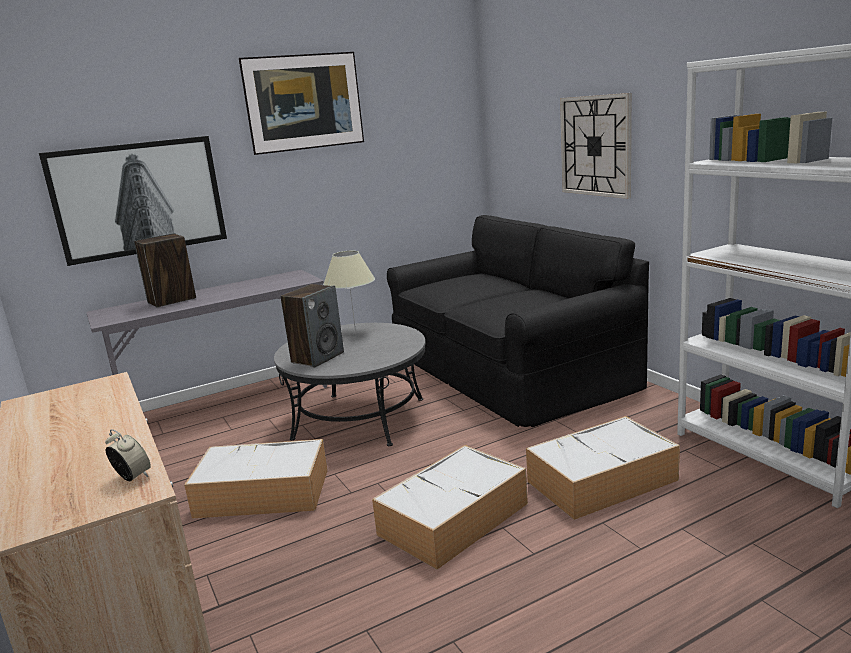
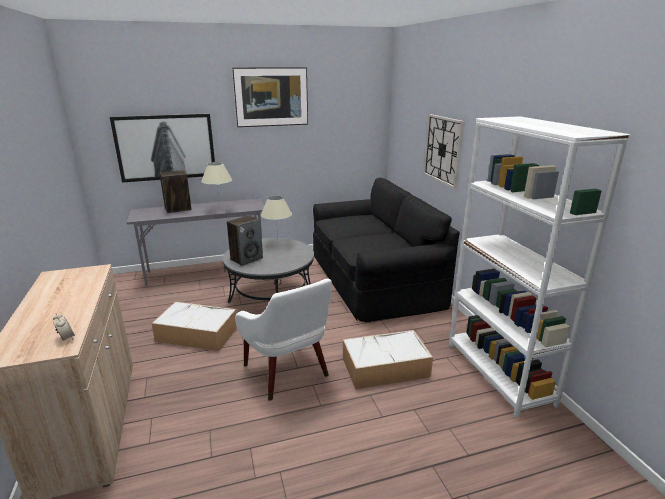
camera: 10 degrees right, 5 degrees up
(245, 291) = (220, 210): none -> beige table lamp
(452, 520) = (288, 374): storage box -> white armchair

